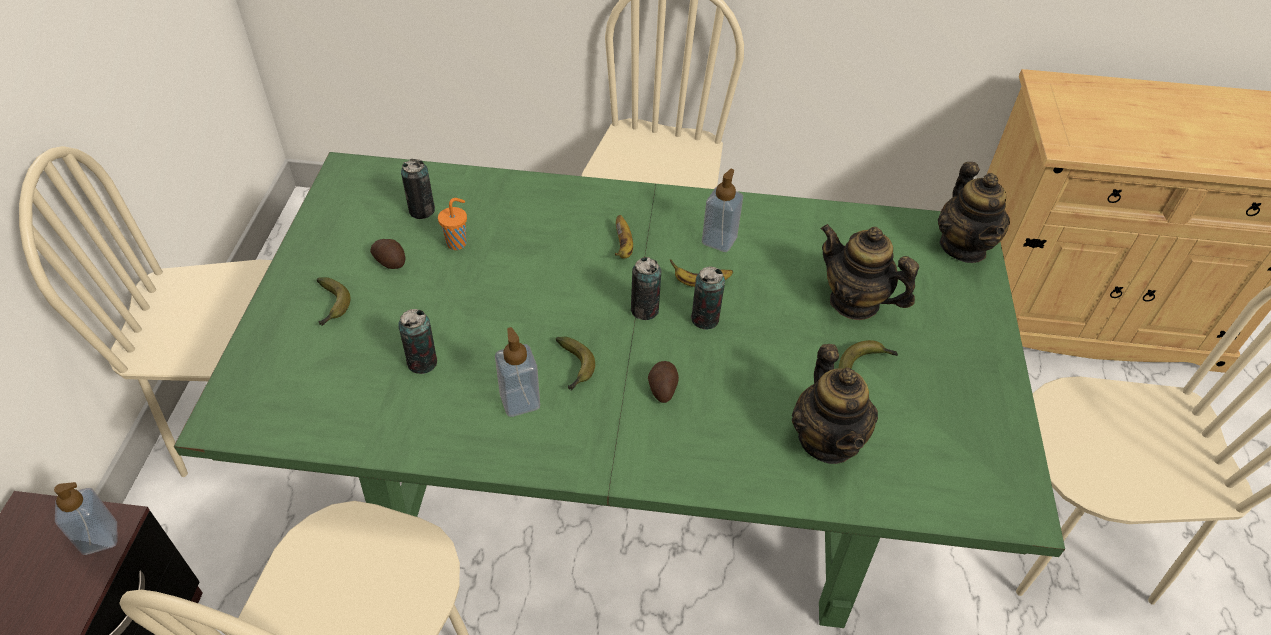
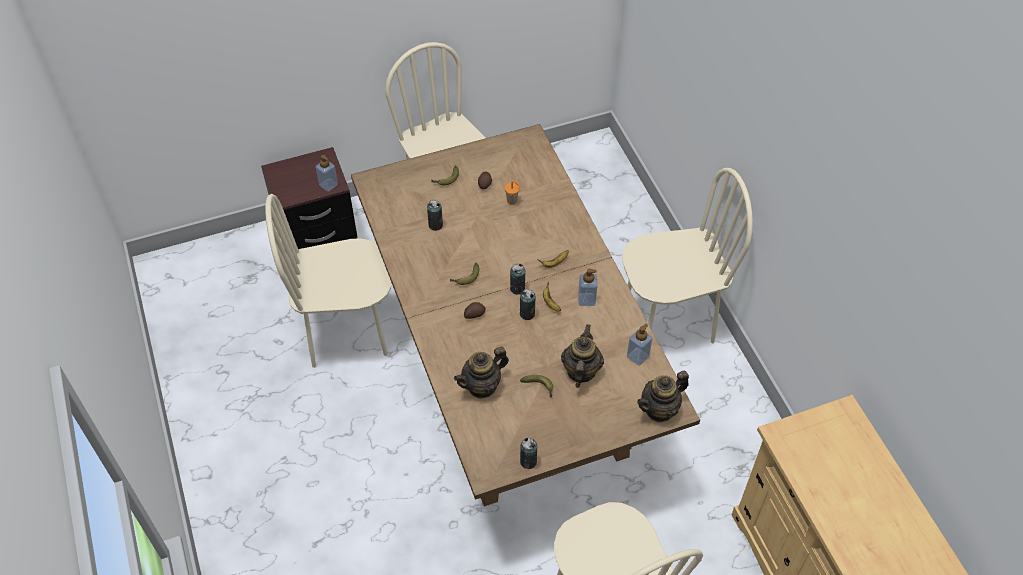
camera: 65 degrees right, 5 degrees up
(422, 210) = (524, 177): can -> can (528, 462)
(520, 401) = (436, 267): soap dispenser -> soap dispenser (637, 356)
(631, 483) = (512, 377): green dining table -> brown dining table

